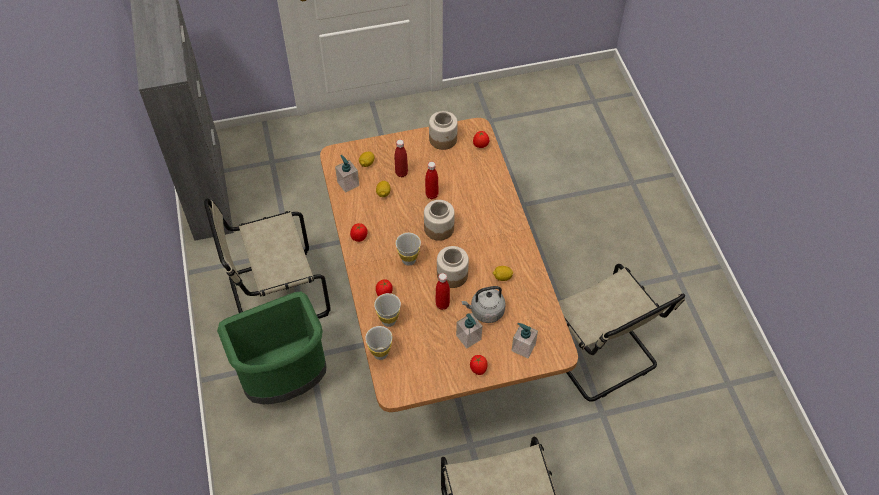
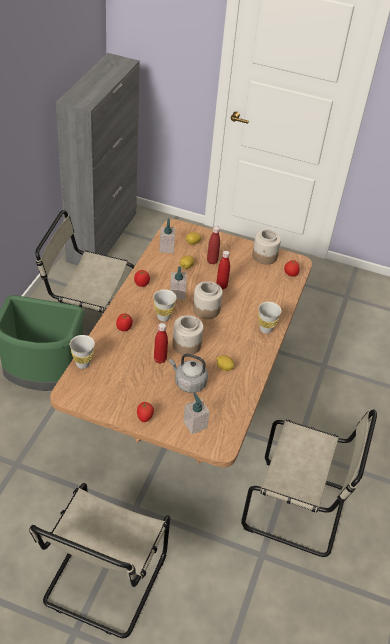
camera: 30 degrees right, 10 degrees down
(388, 321) = (110, 347): white cup -> white cup (265, 329)
(468, 337) = (158, 392): soap dispenser -> soap dispenser (177, 294)
(601, 354) = (299, 509): beige chair -> beige chair turned 75 degrees counterclockwise

